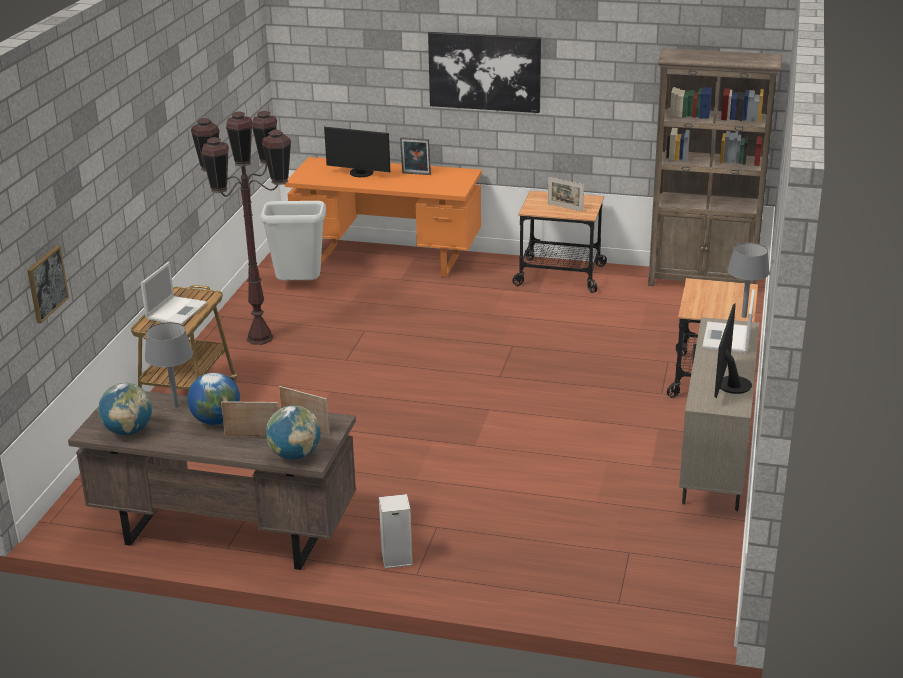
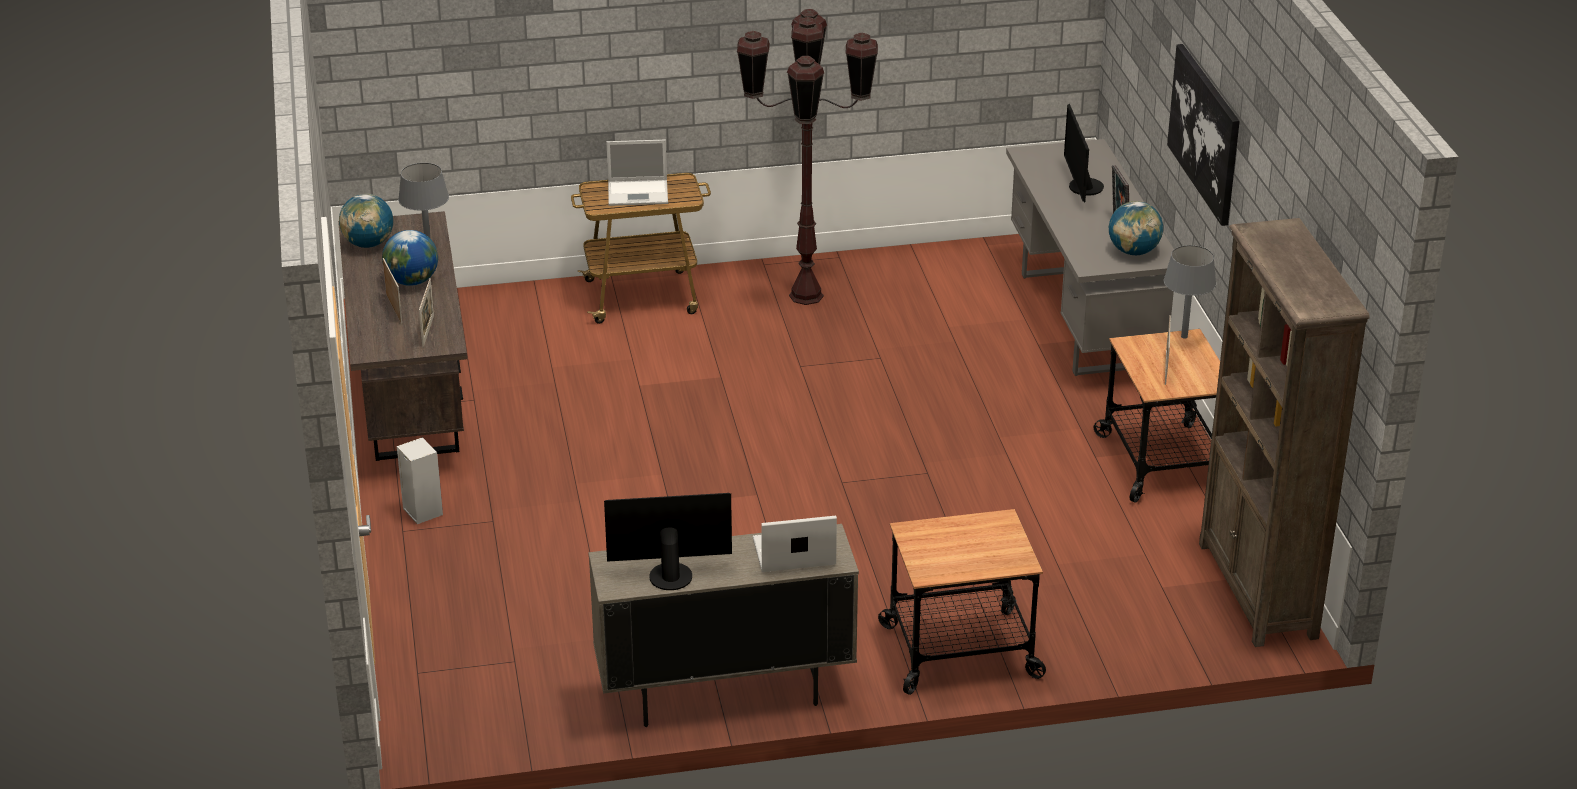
camera: 65 degrees right, 5 degrees up
(46, 284) = (451, 81): picture -> none
(295, 455) = (371, 341): globe -> globe (1133, 252)
(299, 286) = (955, 281): grey trash can -> none
(388, 260) = (1084, 320): orange desk -> grey desk
(743, 316) = (929, 575): grey table lamp -> grey table lamp (1184, 336)

